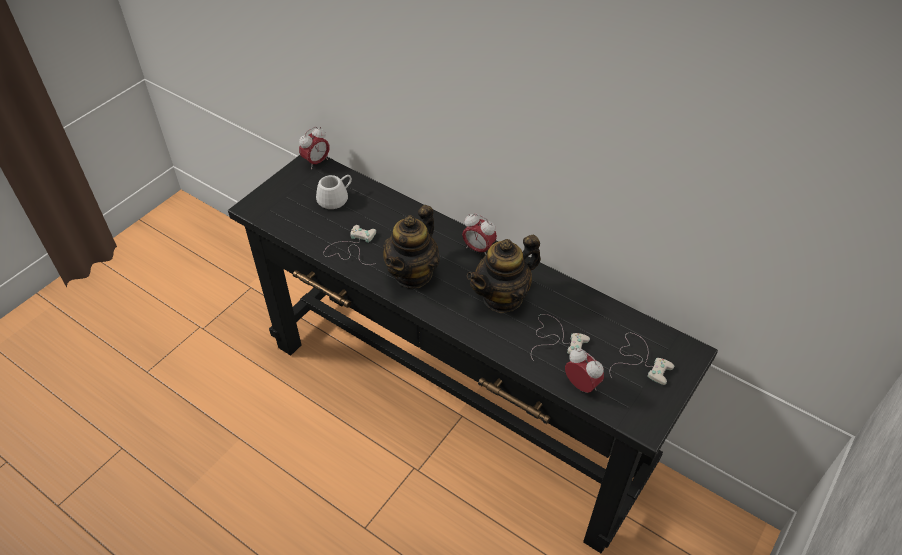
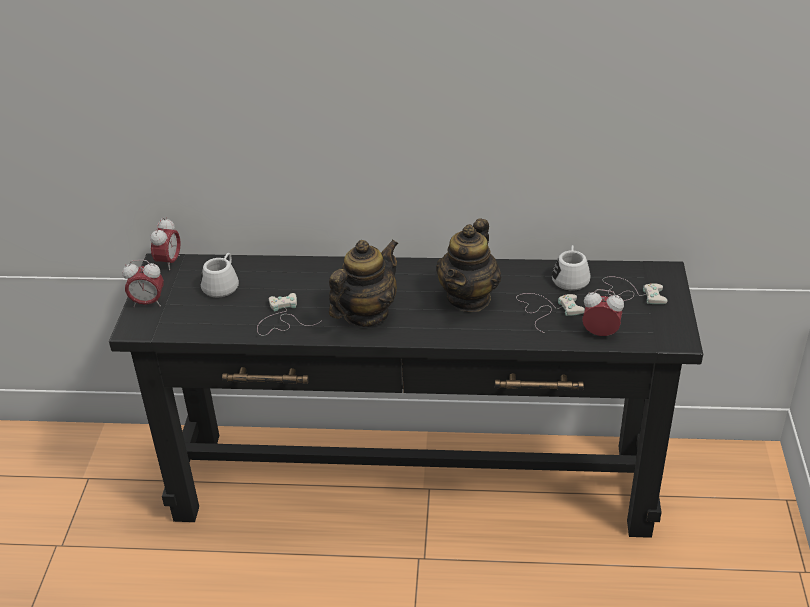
camera: 30 degrees left, 10 degrees down
(413, 273) = (366, 314): teapot -> teapot turned 135 degrees counterclockwise
(478, 249) = (410, 270): alarm clock -> alarm clock (148, 303)
(602, 317) = (570, 277): none -> white mug

